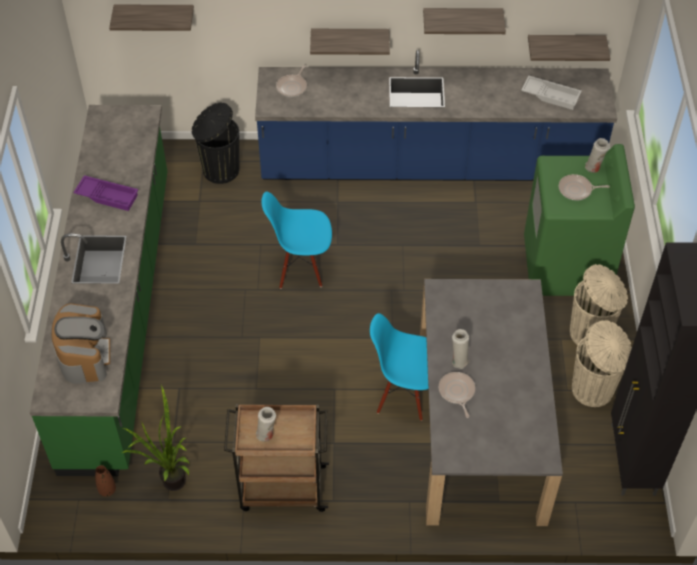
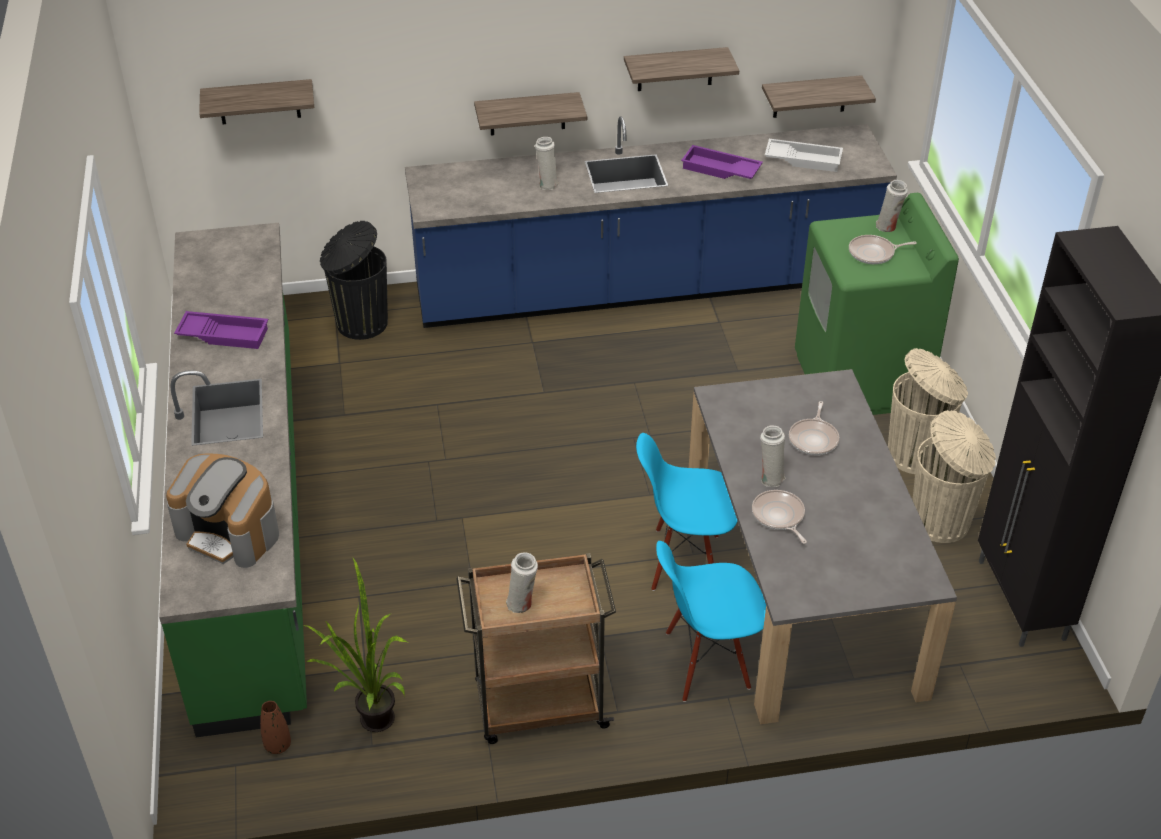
camera: 10 degrees left, 10 degrees down
(85, 355) = (230, 532): coffee machine -> coffee machine turned 135 degrees clockwise
(292, 87) = (457, 184): frying pan -> frying pan (814, 438)
(301, 267) = (500, 425): blue chair -> blue chair (706, 662)
(357, 95) = (547, 184): none -> white vase
(486, 97) = (720, 170): none -> purple tray

